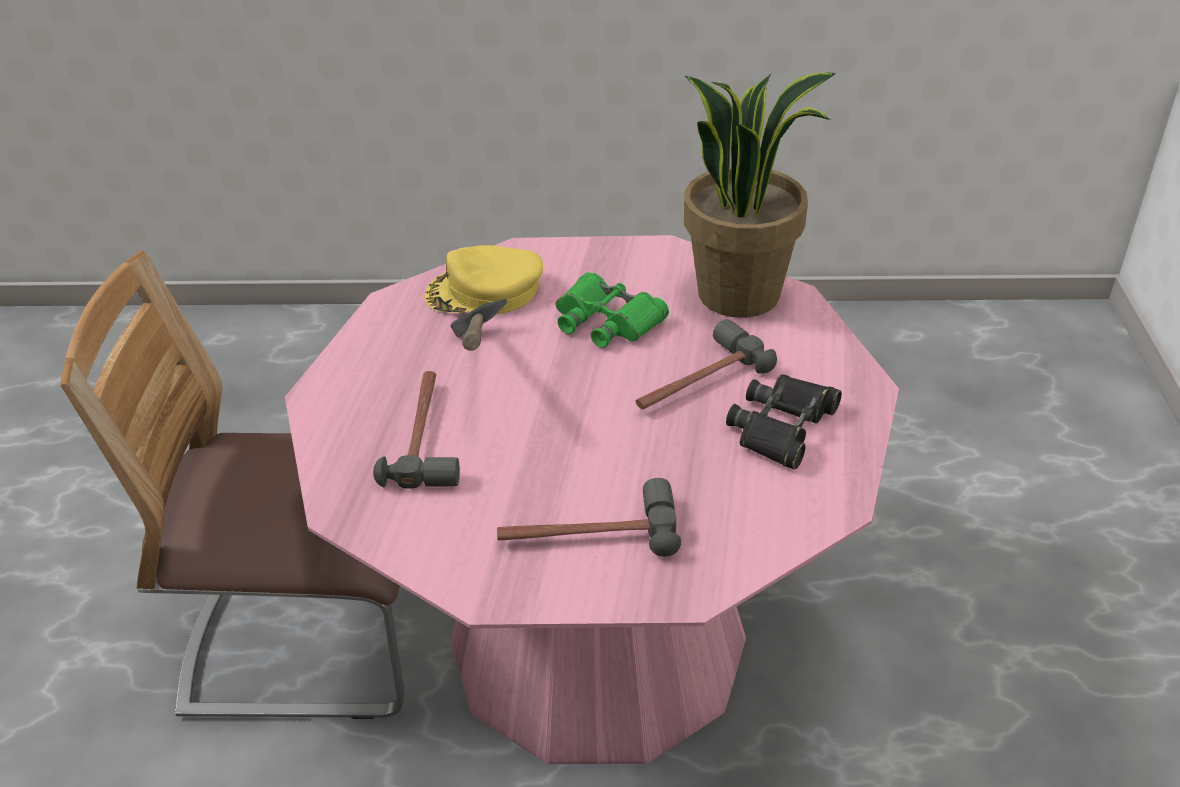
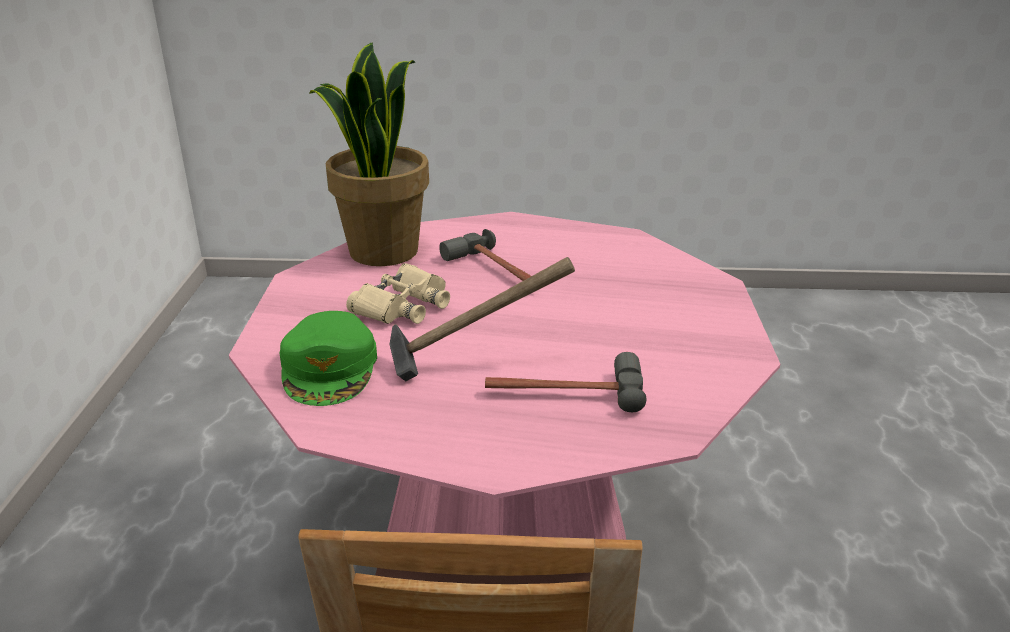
camera: 90 degrees left, 10 degrees down
(484, 292) = (330, 368): yellow cap -> green cap
(587, 534) = (674, 316): hammer -> none
(607, 320) = (403, 305): green binoculars -> beige binoculars
(782, 427) = (551, 246): black binoculars -> none

